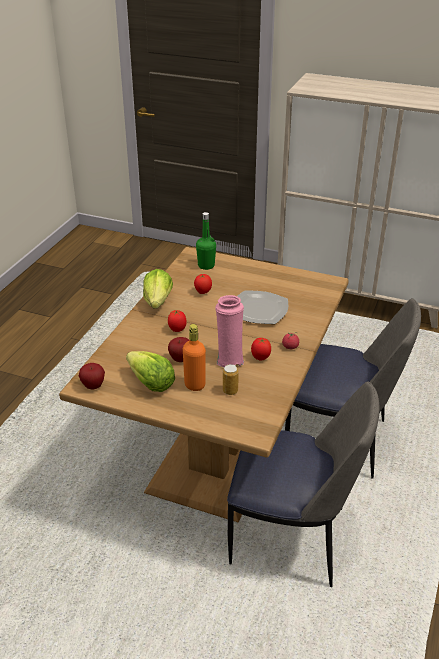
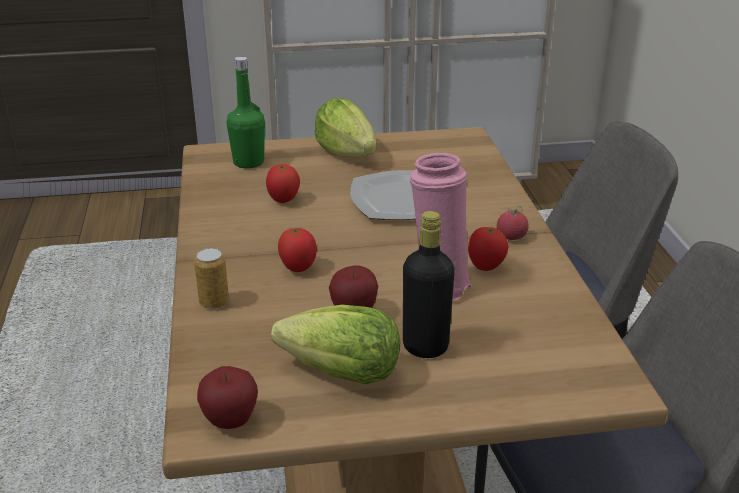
camera: 30 degrees left, 5 degrees down
(158, 301) = (216, 235): lettuce -> lettuce (346, 153)
(195, 385) = (425, 347): orange bottle -> black bottle
(230, 391) = (496, 335): can -> can (214, 302)

